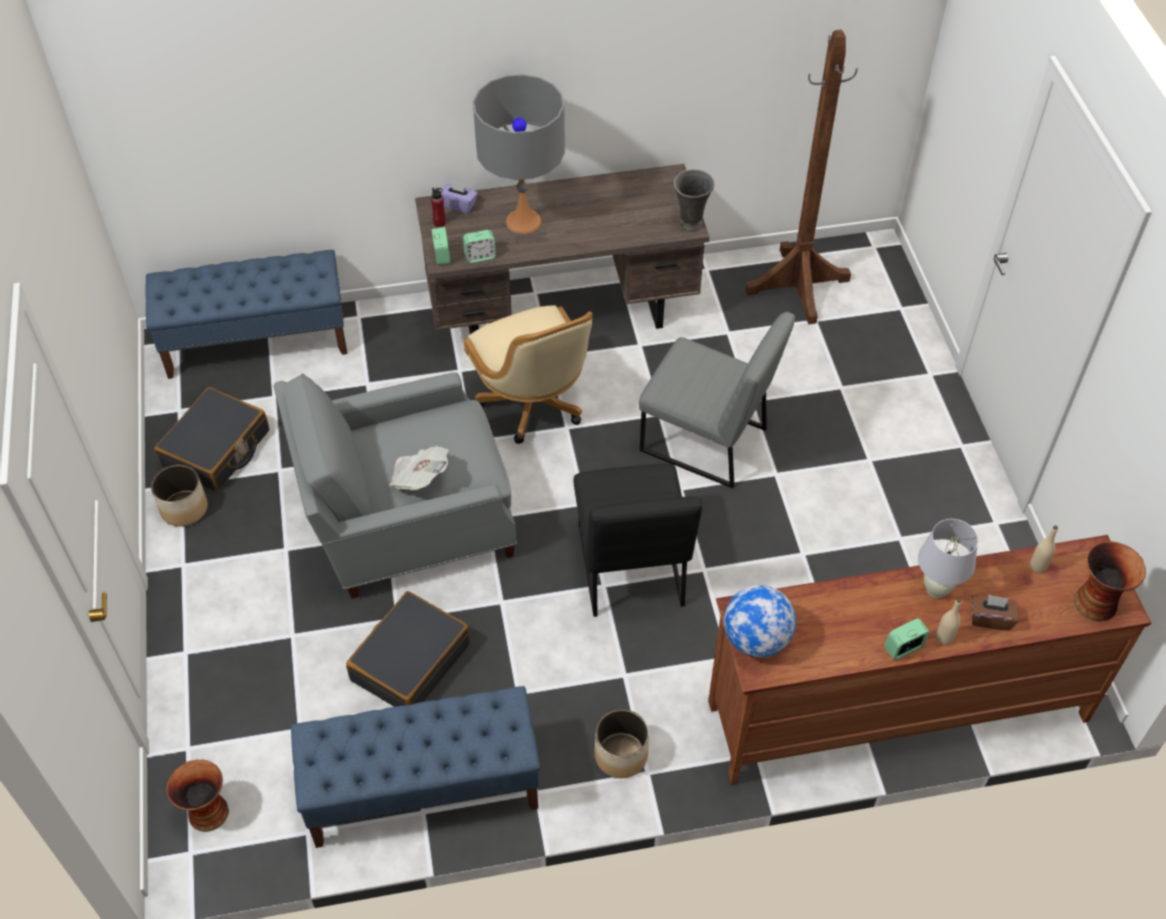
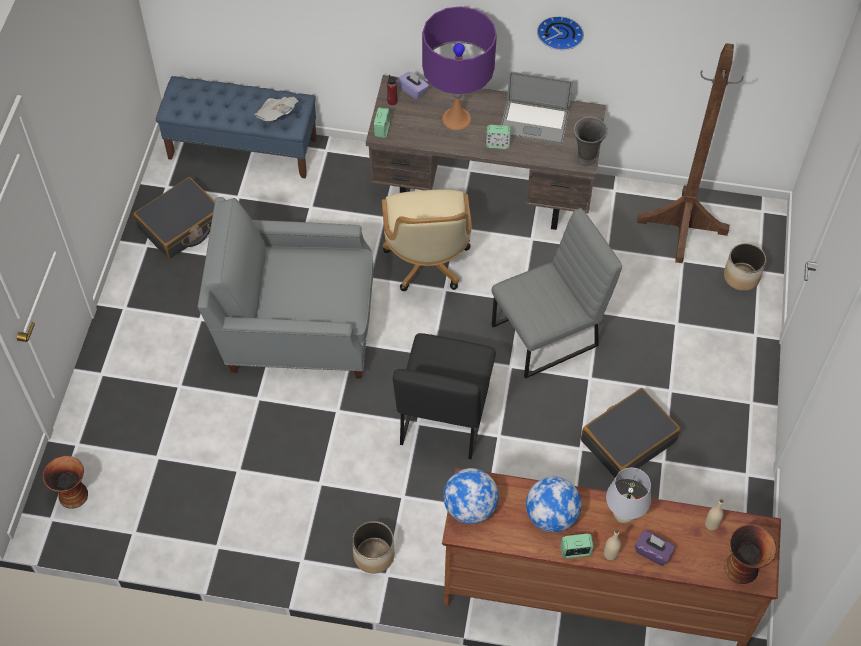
camera: 20 degrees right, 5 degrees up
(184, 508) = (141, 265): planter -> planter (741, 276)
(410, 661) = (253, 433): black suitcase -> black suitcase (628, 440)
(419, 477) = (300, 300): newspaper -> newspaper (277, 115)
(422, 790) = (223, 531): blue bench -> none
(480, 256) = (410, 138): alarm clock -> alarm clock (497, 144)
(523, 221) = (456, 118): grey table lamp -> purple table lamp
(614, 202) = (534, 122): none -> laptop
(623, 79) = (560, 30): none -> wall clock
(706, 441) = (548, 334): grey chair -> grey chair turned 75 degrees counterclockwise
(855, 617) = (551, 516): none -> globe
(990, 618) = (653, 552): brown tissue box -> purple tissue box

